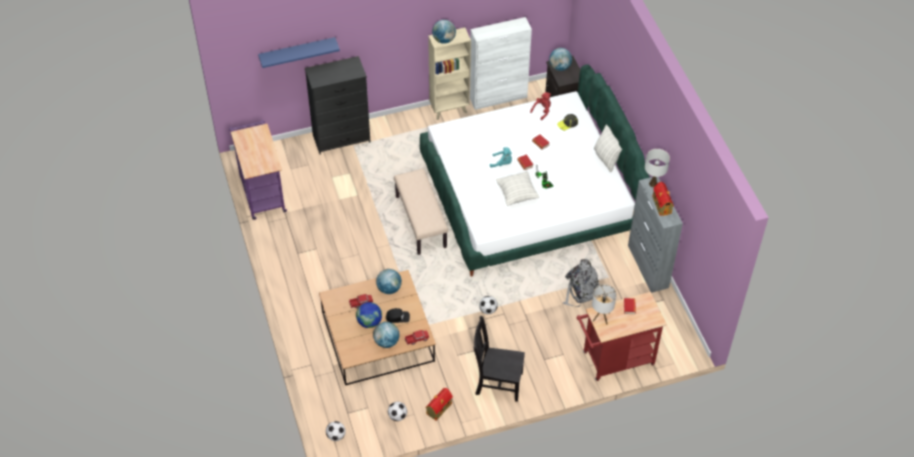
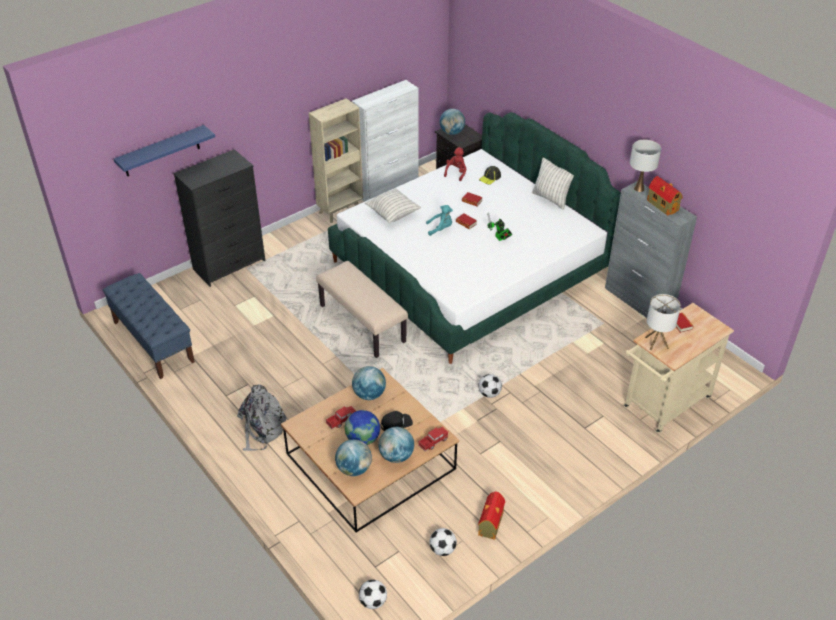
camera: 20 degrees left, 10 degrees down
(261, 192) = (153, 341): purple cart -> blue bench
(444, 40) = (328, 113): globe -> globe (354, 469)
(497, 382) = (545, 470): black chair -> none
(517, 194) = (474, 254): pillow -> pillow (393, 214)
(580, 290) = (581, 344): grey backpack -> grey backpack (262, 429)
(614, 360) = (663, 405): red cart -> beige cart

